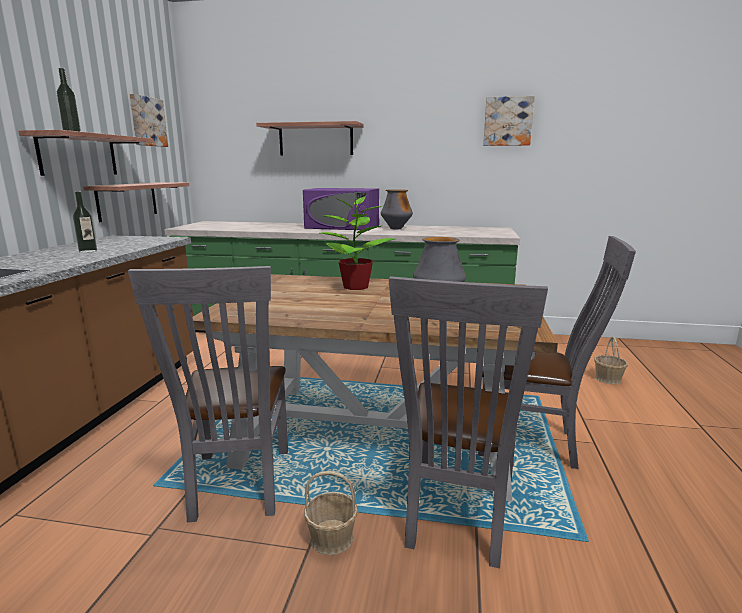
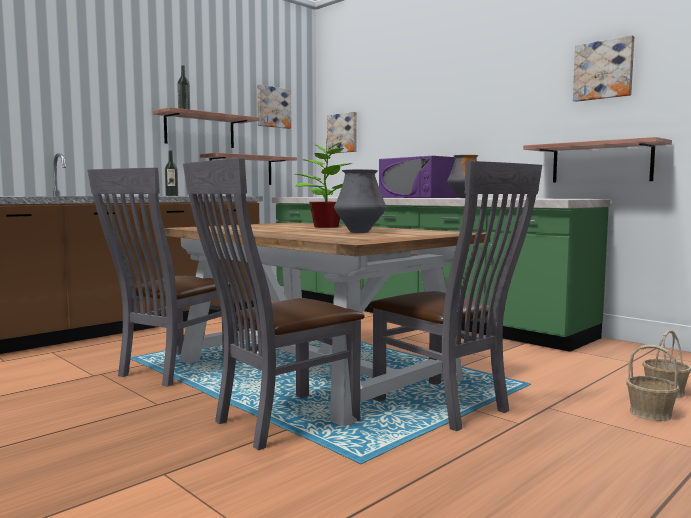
camera: 35 degrees right, 10 degrees down
(226, 153) = (343, 133): none -> picture
(316, 140) = (412, 113): shelf -> shelf (601, 163)
(332, 538) = (179, 404): basket -> basket (650, 413)

